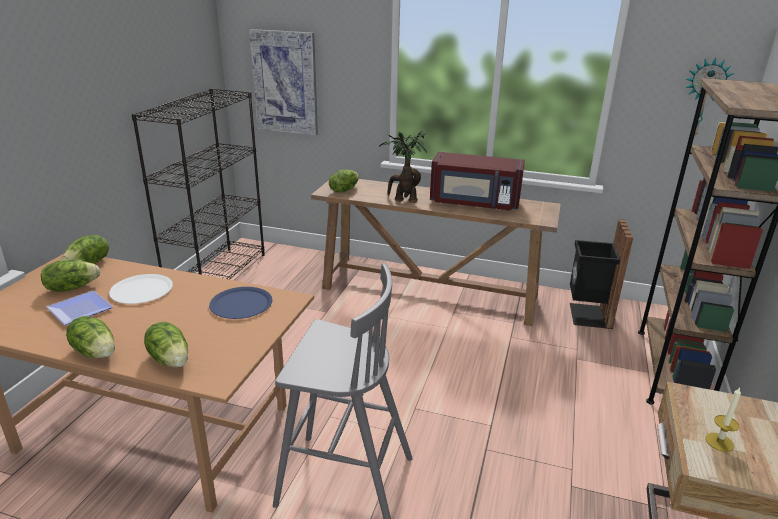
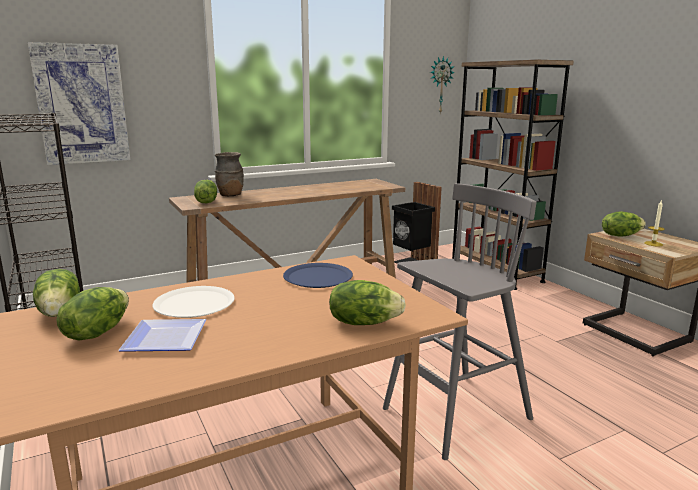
camera: 45 degrees left, 10 degrees down
(96, 352) = (282, 350): lettuce -> lettuce (620, 235)
(377, 187) = (230, 195): none -> brown vase
(403, 200) = (272, 197): potted plant -> none
(474, 203) = (326, 188): red microwave -> none

